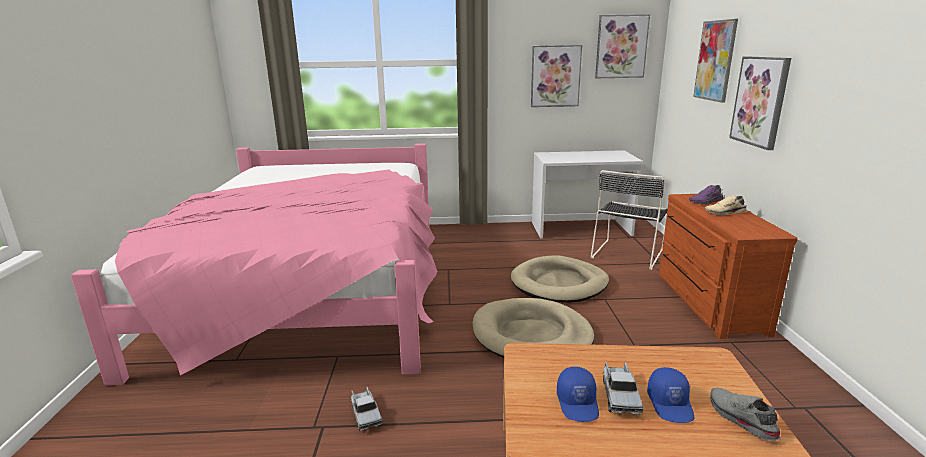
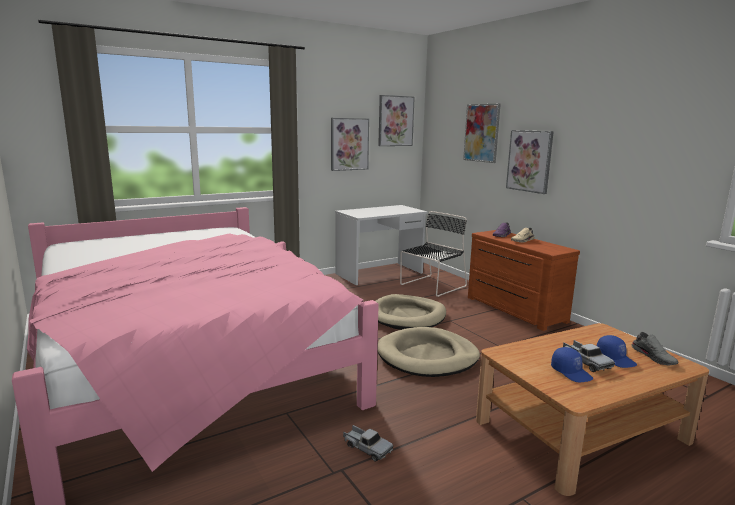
camera: 30 degrees left, 5 degrees down
(628, 253) = (431, 286): black chair -> black chair turned 135 degrees counterclockwise
(740, 419) = (654, 357): grey shoe -> grey shoe turned 150 degrees counterclockwise

